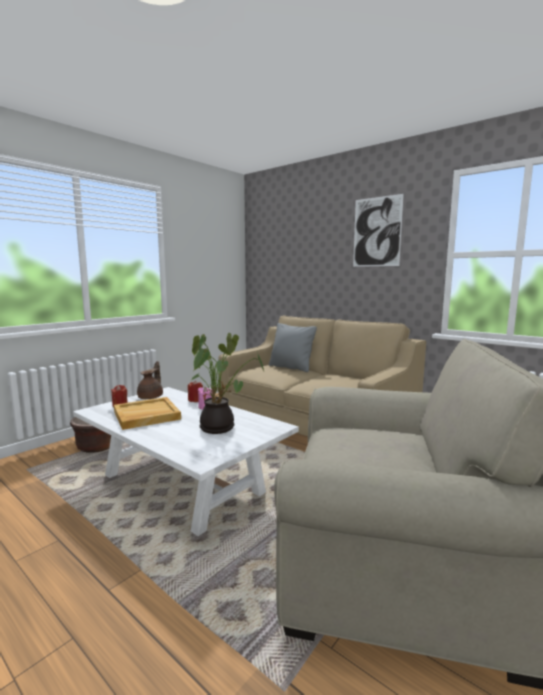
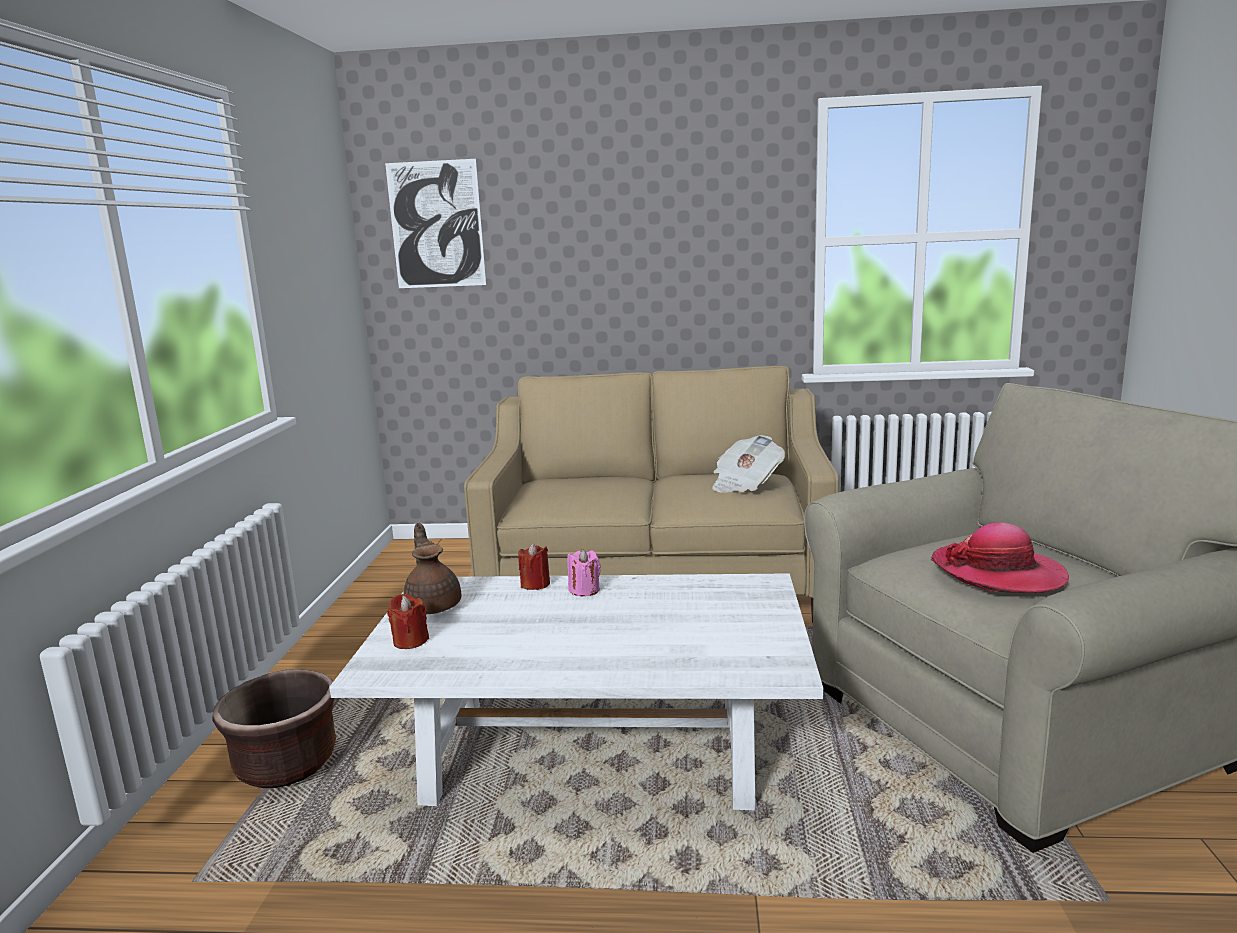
camera: 35 degrees left, 5 degrees up
(146, 415) = (514, 640): beige tray -> none
(220, 428) = (691, 614): potted plant -> none
(291, 367) = (590, 479): grey pillow -> none
(349, 383) = (745, 484): none -> newspaper
(359, 451) = (998, 573): none -> hat
(377, 232) = (685, 199): picture -> picture (436, 224)

